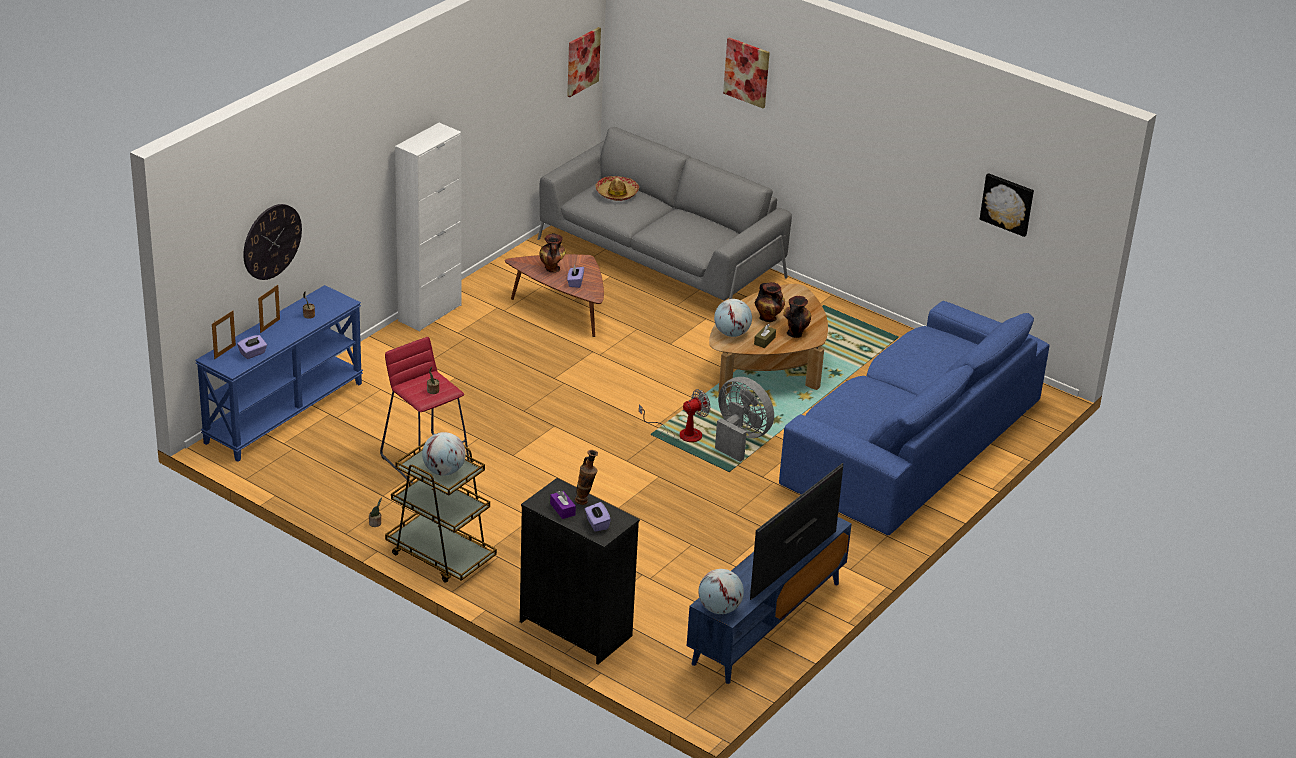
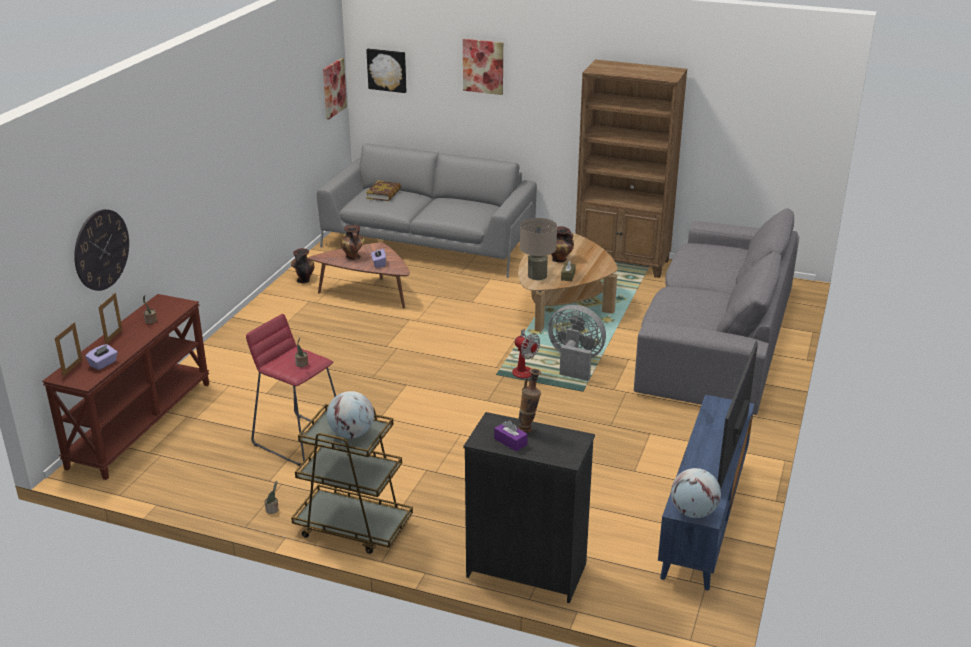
camera: 15 degrees left, 5 degrees down
(283, 412) = (140, 423): blue console table -> brown console table
(430, 313) = (250, 316): white cabinet -> none
(597, 524) = (555, 448): purple tissue box -> none
(617, 193) = (384, 194): hat -> book
(682, 434) = (523, 369): fan -> fan turned 90 degrees clockwise
(732, 333) = (537, 275): globe -> beige table lamp
(795, 332) = (588, 265): vase -> vase (303, 279)
(868, 328) = (623, 263): none -> brown bookcase
(910, 443) = (715, 338): blue sofa -> grey sofa
(1007, 203) = (741, 125): picture -> picture (387, 70)

